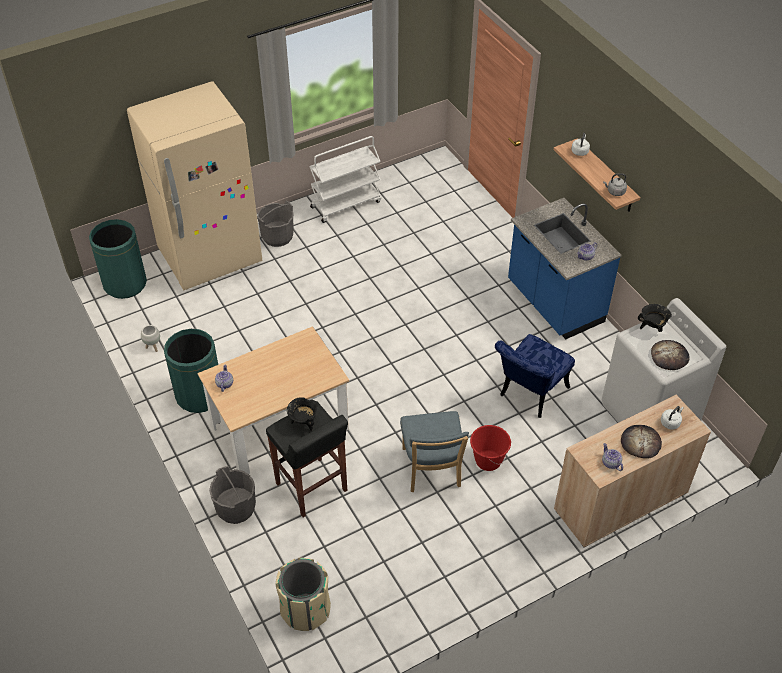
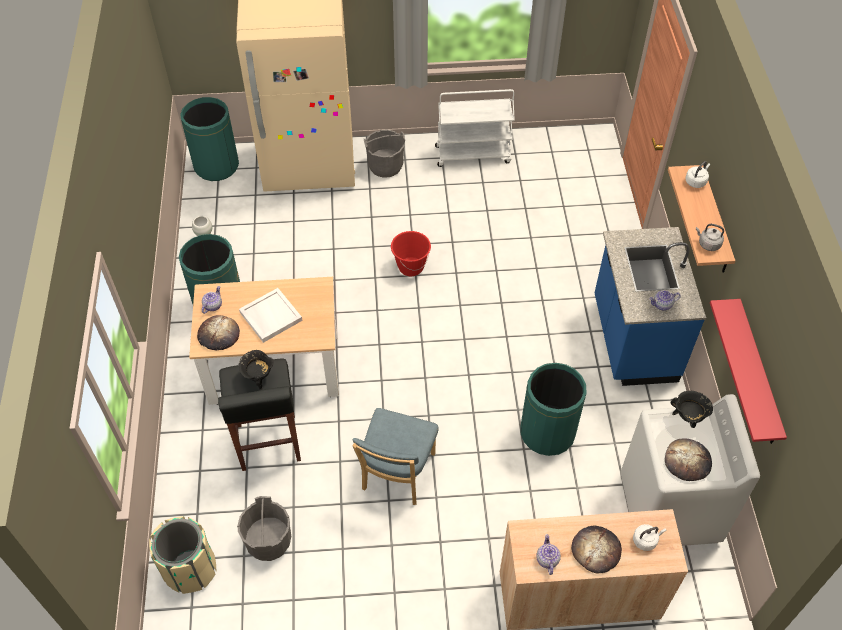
camera: 25 degrees right, 5 degrees up
(235, 508) = (186, 434): grey bucket -> grey bucket (268, 541)
(244, 404) = (218, 334): none -> bread
(279, 374) = (270, 316): none -> white tray
(488, 461) = (460, 488): red bucket -> red bucket (410, 267)
(529, 394) = (547, 432): blue chair -> green trash can
(694, 272) = (757, 374): none -> red shelf

